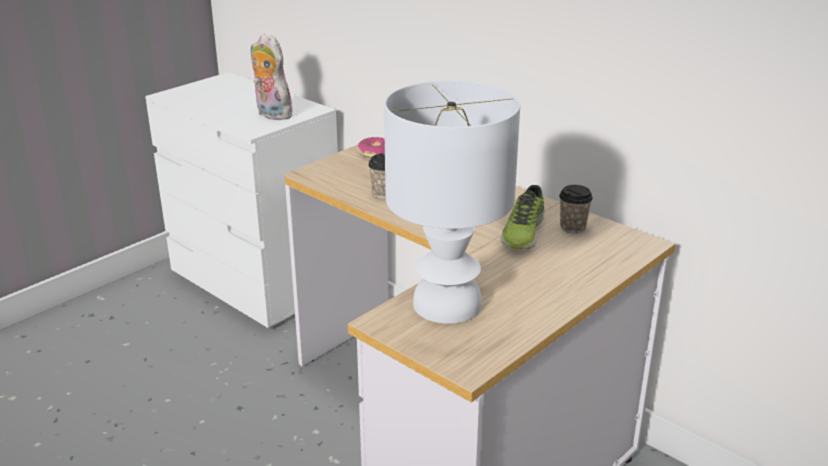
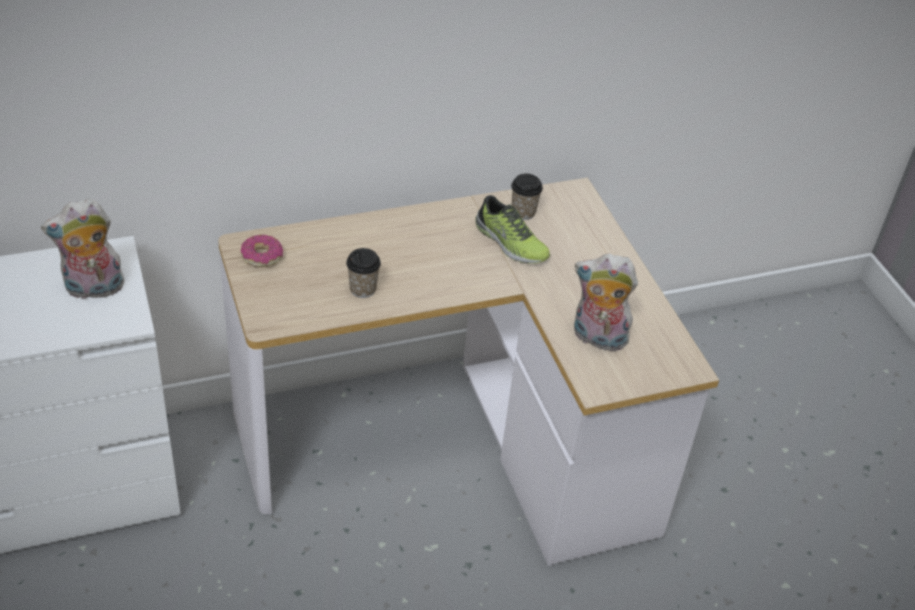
camera: 65 degrees left, 15 degrees up
(448, 305) = (597, 338): white table lamp -> plush toy

